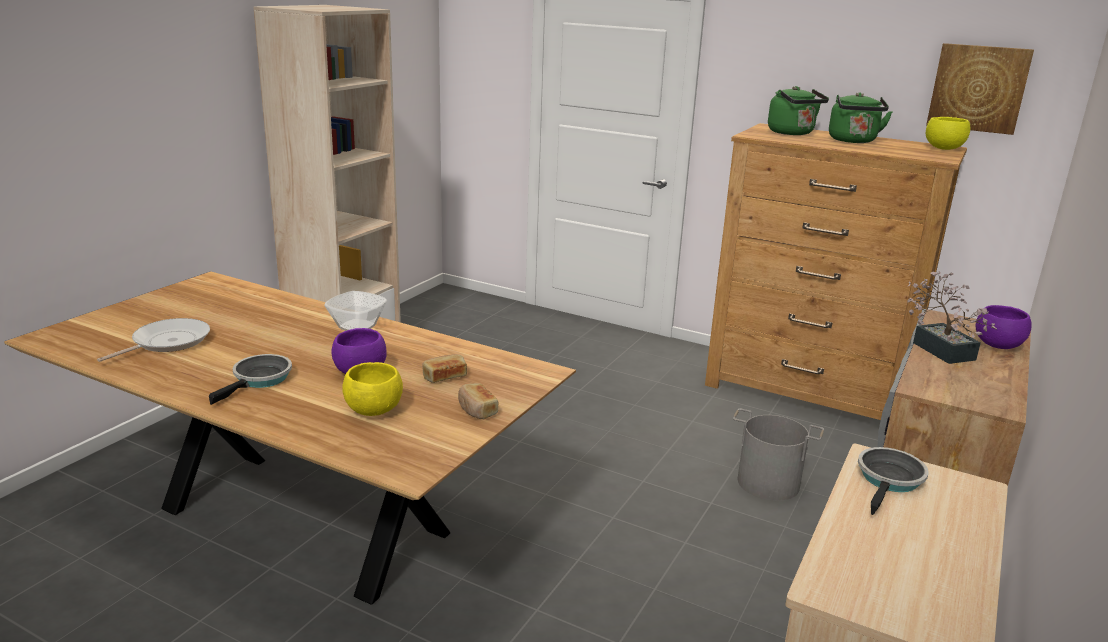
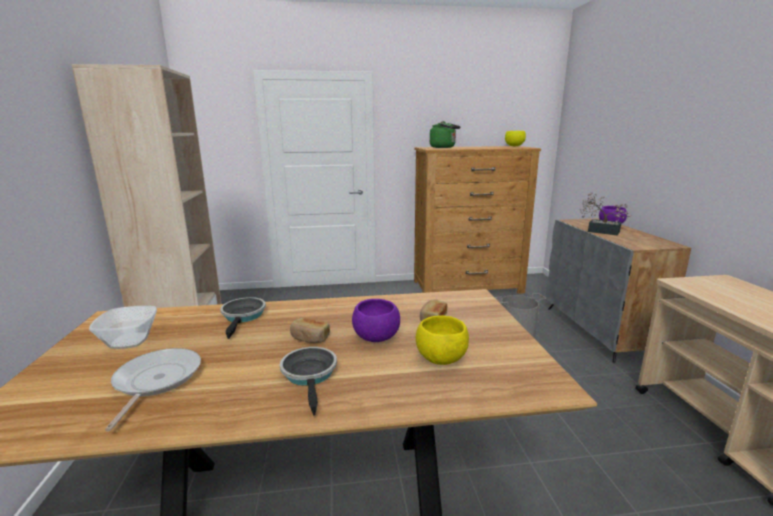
camera: 35 degrees left, 5 degrees down
(358, 326) = (309, 309): bowl -> bowl (130, 341)
(476, 410) = (494, 330): bread -> bread (310, 338)
(853, 141) = (476, 147): green kettle -> none
(889, 480) = (705, 288): frying pan -> frying pan (243, 316)
(978, 88) = (517, 116): picture -> none

